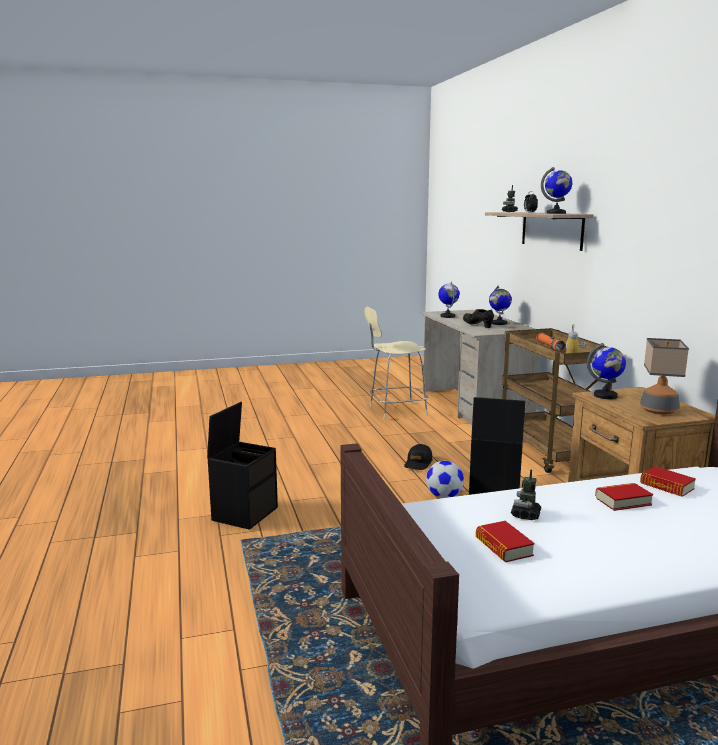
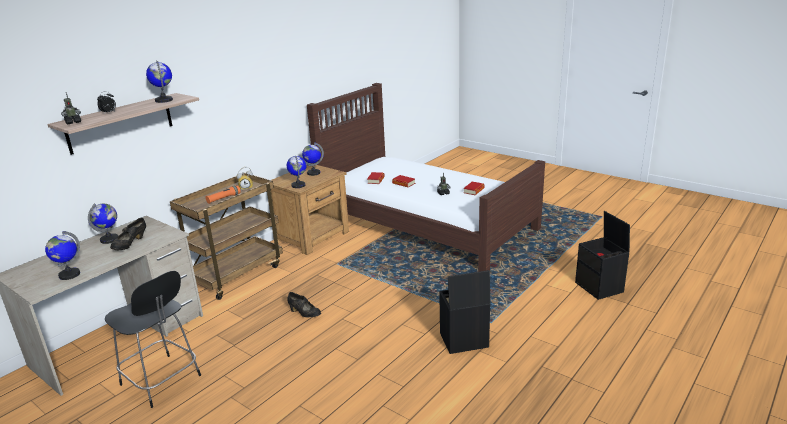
camera: 125 degrees left, 10 degrees up
(395, 411) = (162, 381): beige stool -> black stool
(418, 463) = (304, 314): black cap -> black shoe
(444, 497) = (352, 286): football -> none
(493, 490) = (325, 275): black storage box -> black storage box (600, 287)
(659, 410) = (313, 173): table lamp -> globe

